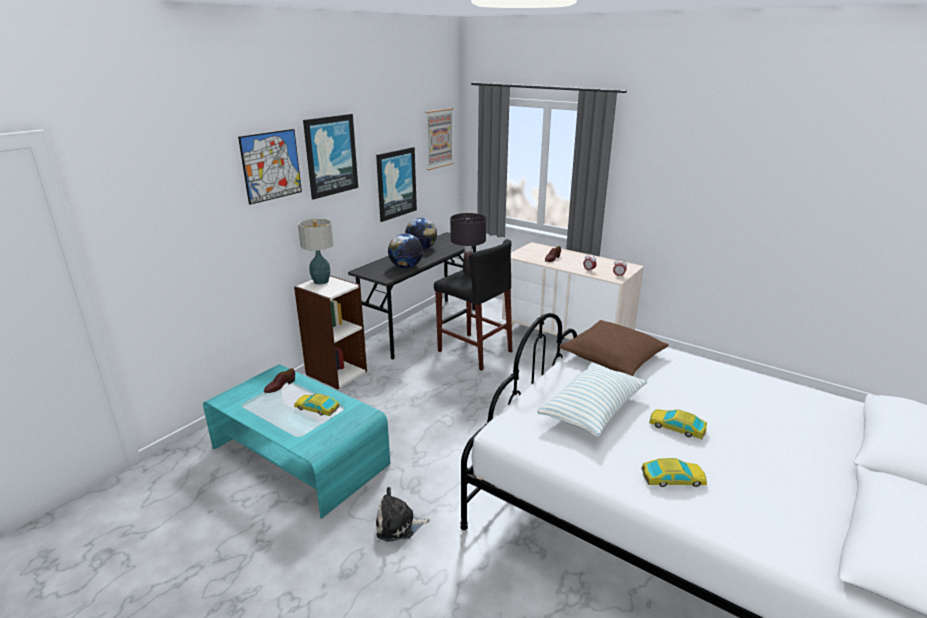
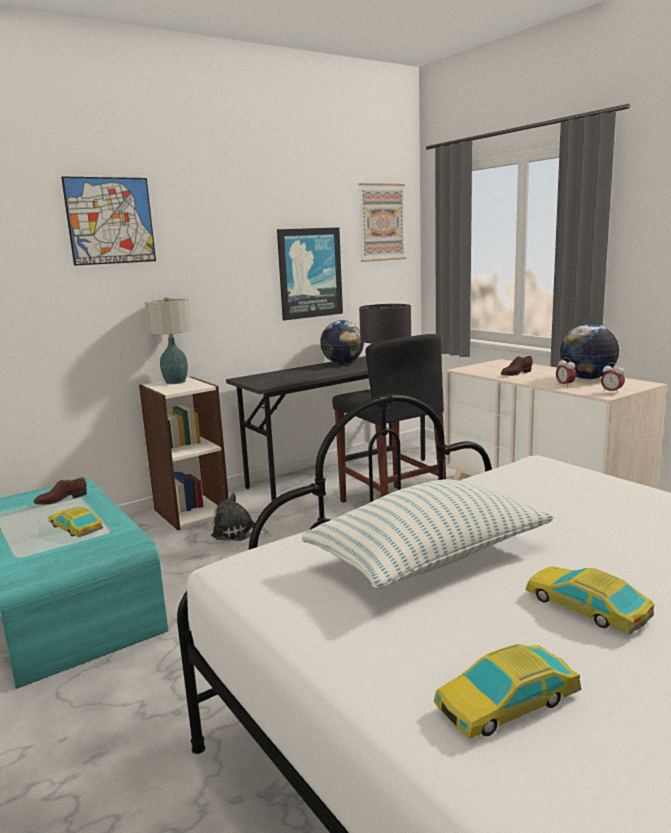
camera: 20 degrees right, 10 degrees down
(330, 155) = (204, 221): picture -> none
(398, 525) = (108, 723): plush toy -> plush toy (237, 532)
(406, 267) = (302, 377): globe -> globe (587, 378)
(613, 357) = (533, 490): brown pillow -> none
(673, 479) = (507, 702): toy car -> toy car turned 135 degrees clockwise

